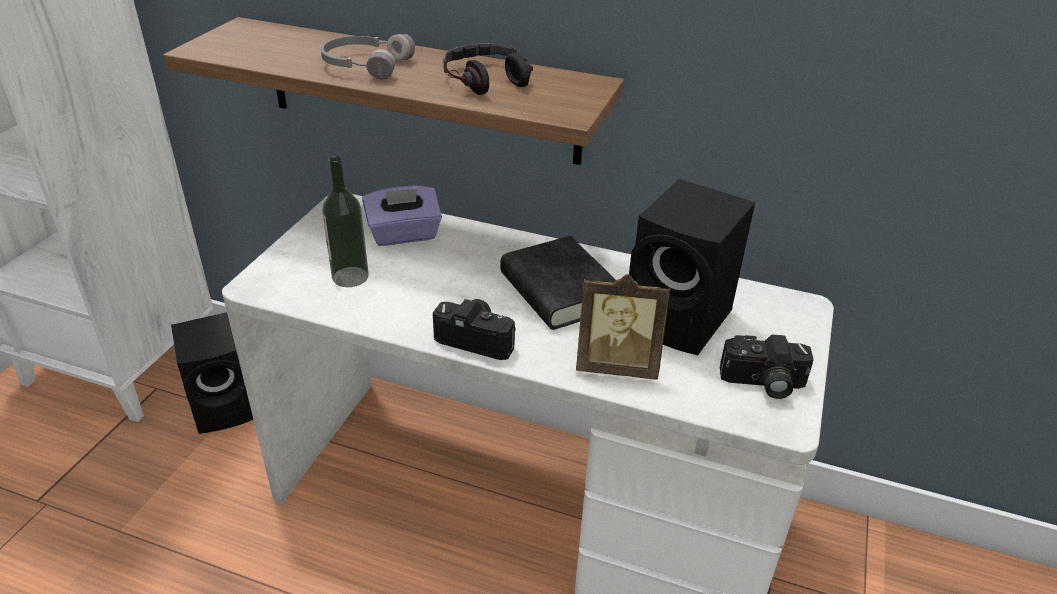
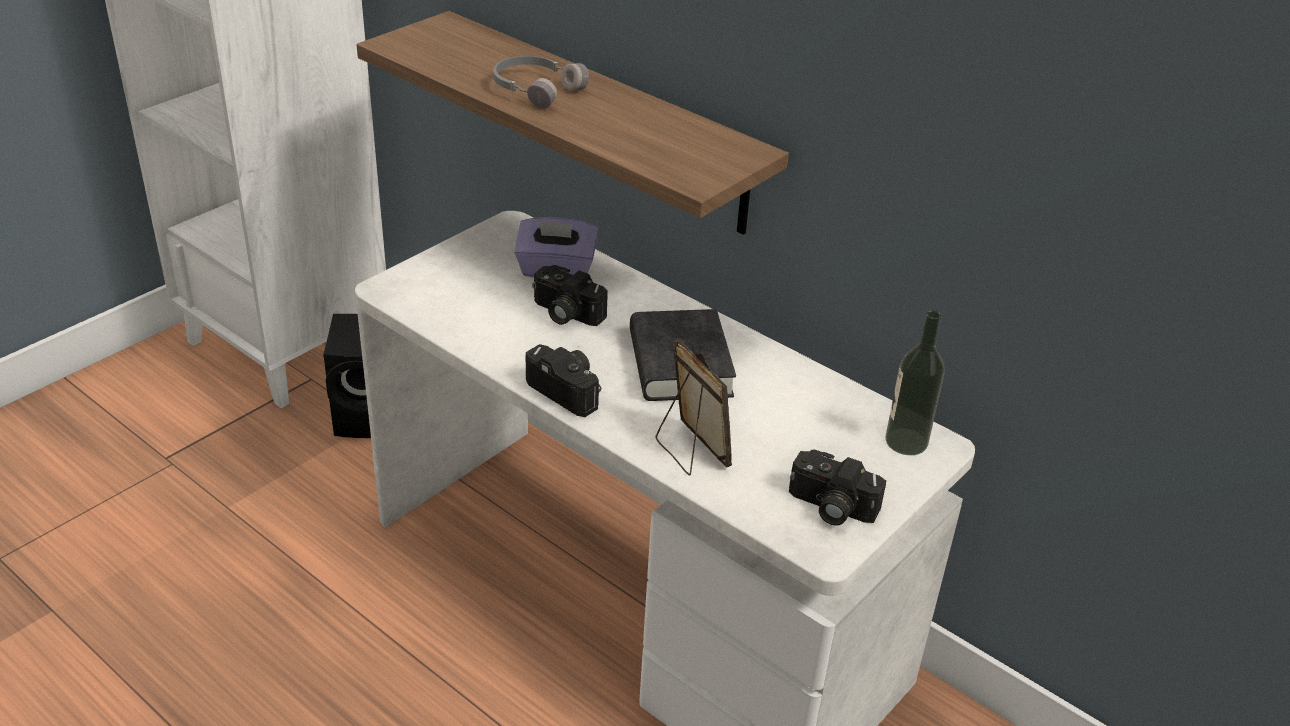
camera: 20 degrees right, 0 degrees up
(350, 277) = (480, 301): bottle -> bottle (906, 441)
(433, 270) = (564, 313): none -> camera
(486, 79) = (643, 127): headphones -> none
(617, 365) = (690, 451): picture frame -> picture frame turned 150 degrees counterclockwise
(682, 321) = (789, 426): black speaker -> none

